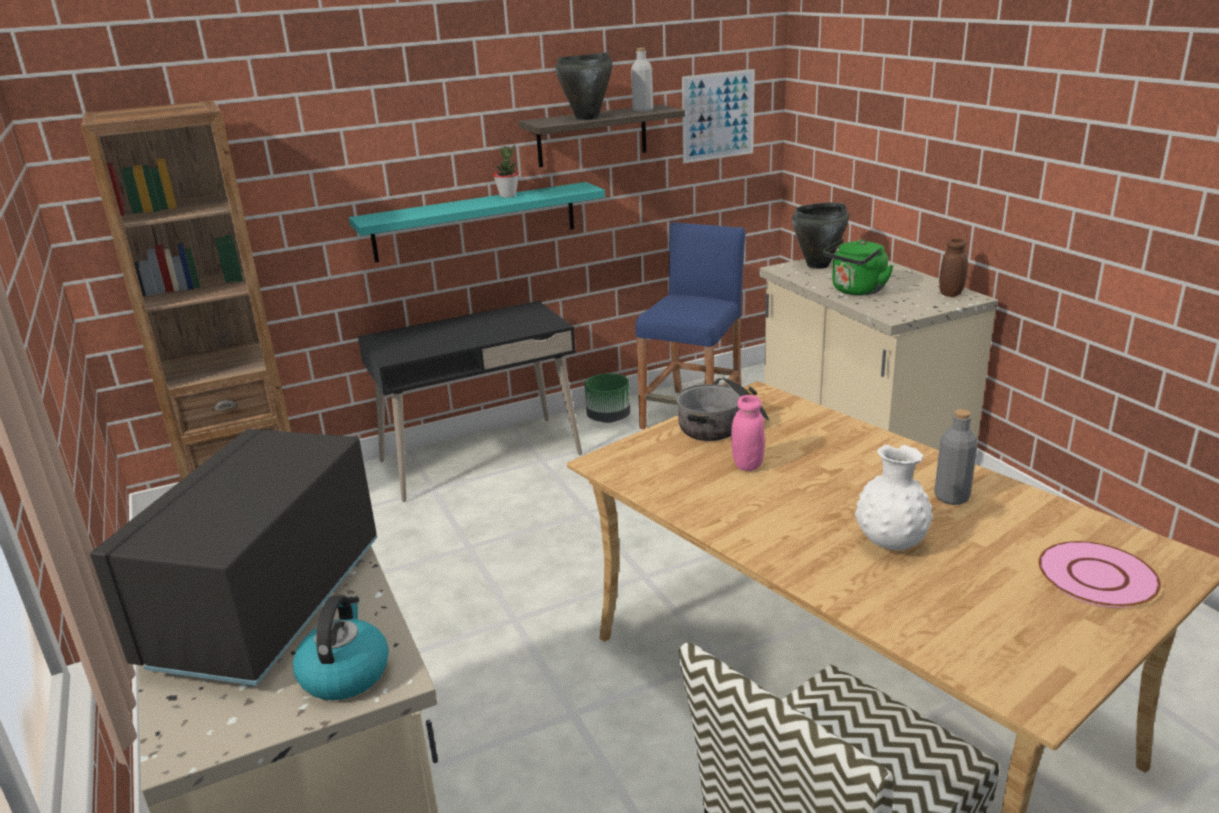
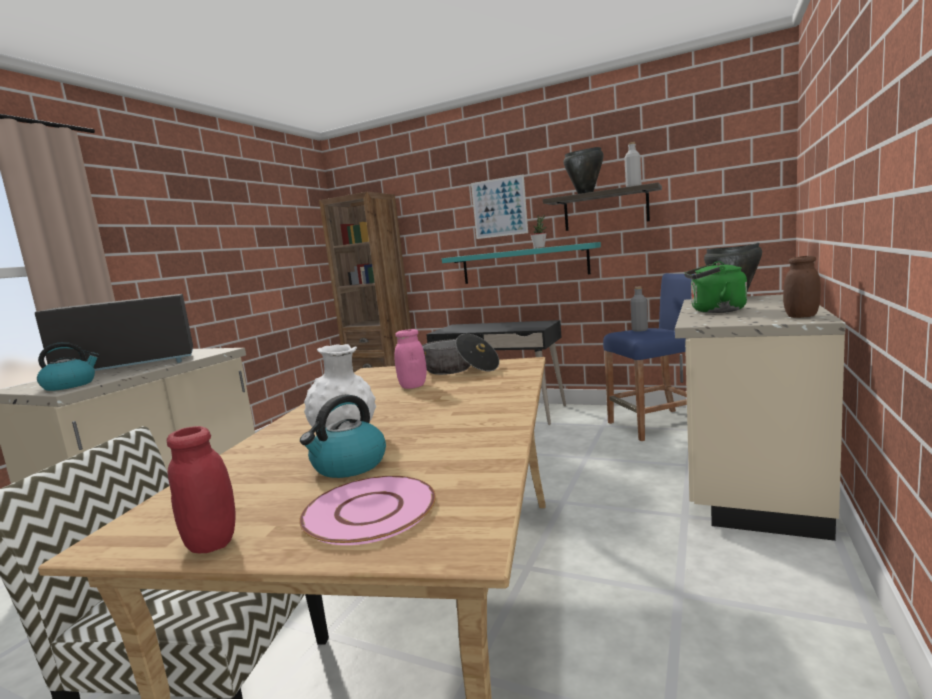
camera: 50 degrees right, 15 degrees down
(609, 418) = (600, 413): green planter -> none
(718, 116) = (719, 192): picture -> picture (499, 207)
(951, 497) = (452, 431): grey bottle -> grey bottle (639, 330)
(982, 561) = (349, 466): none -> kettle
(1092, 650) = (212, 542): none -> red jar

